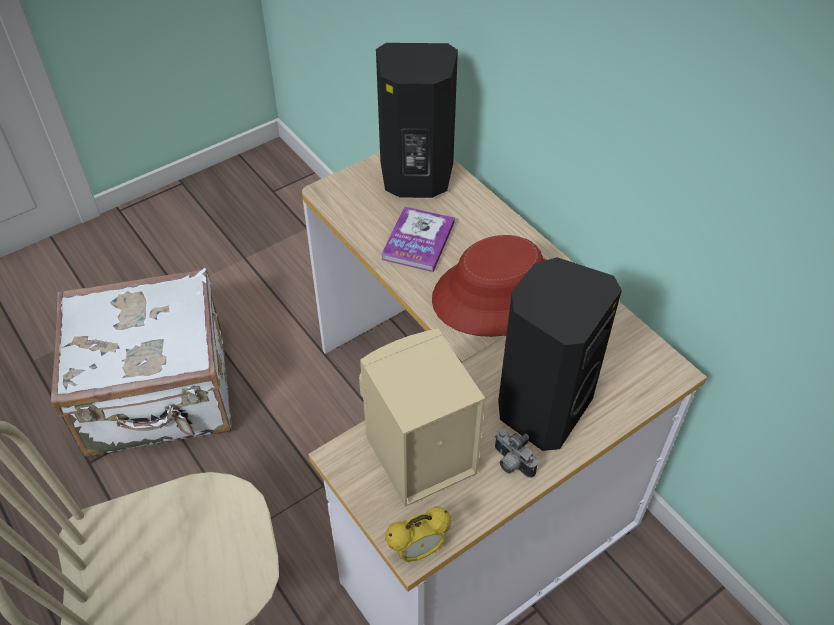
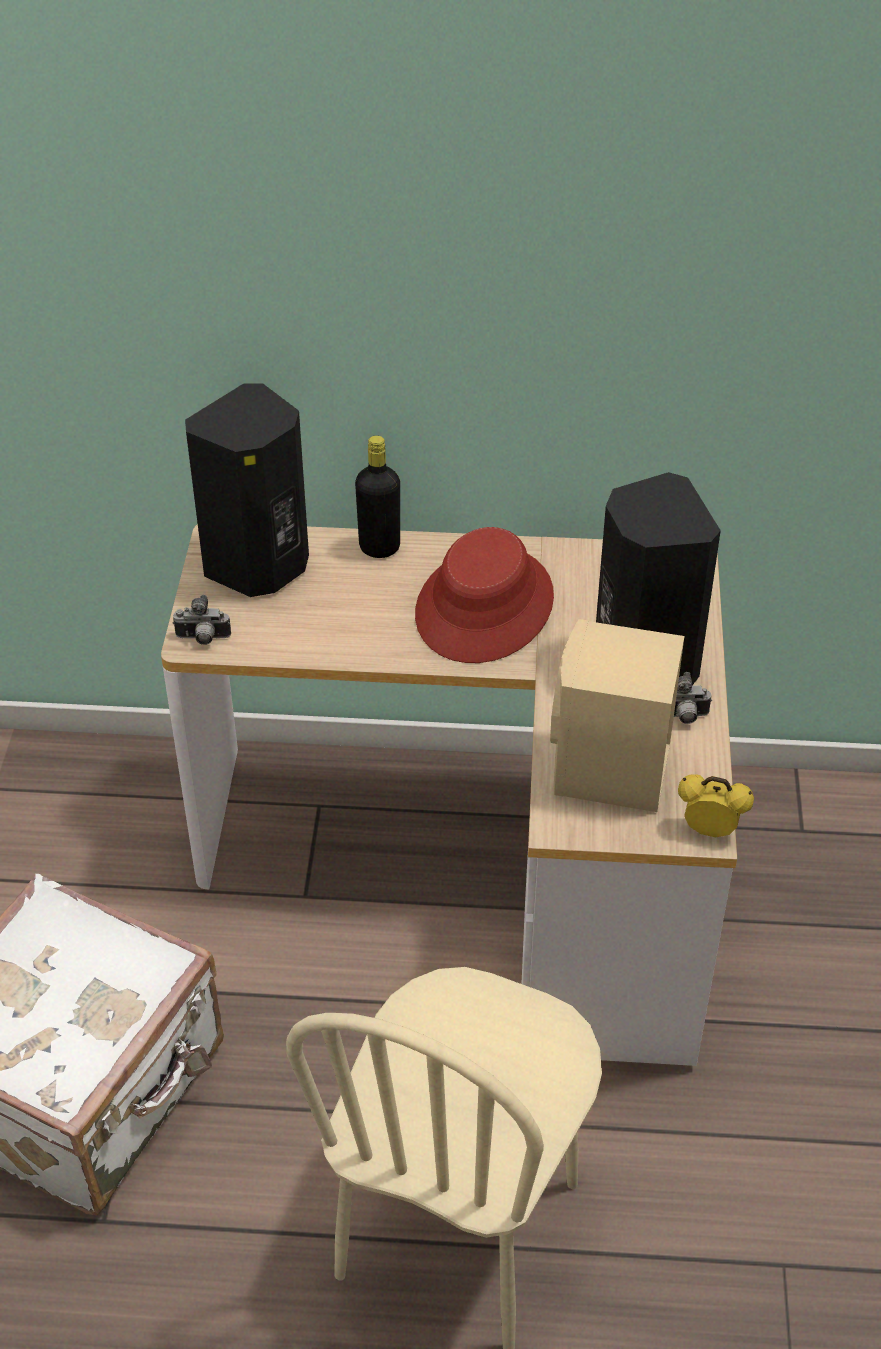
camera: 50 degrees left, 5 degrees down
(333, 194) = (202, 639): none -> camera
(418, 240) = (349, 617): book -> none
(418, 551) = (709, 830): alarm clock -> alarm clock turned 90 degrees counterclockwise
(492, 216) = (379, 547): none -> black bottle

